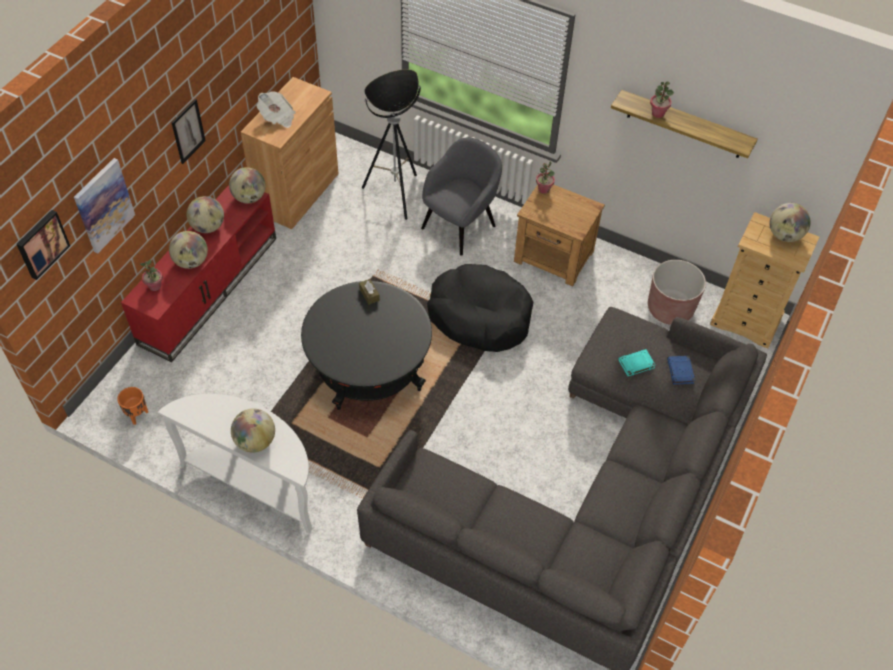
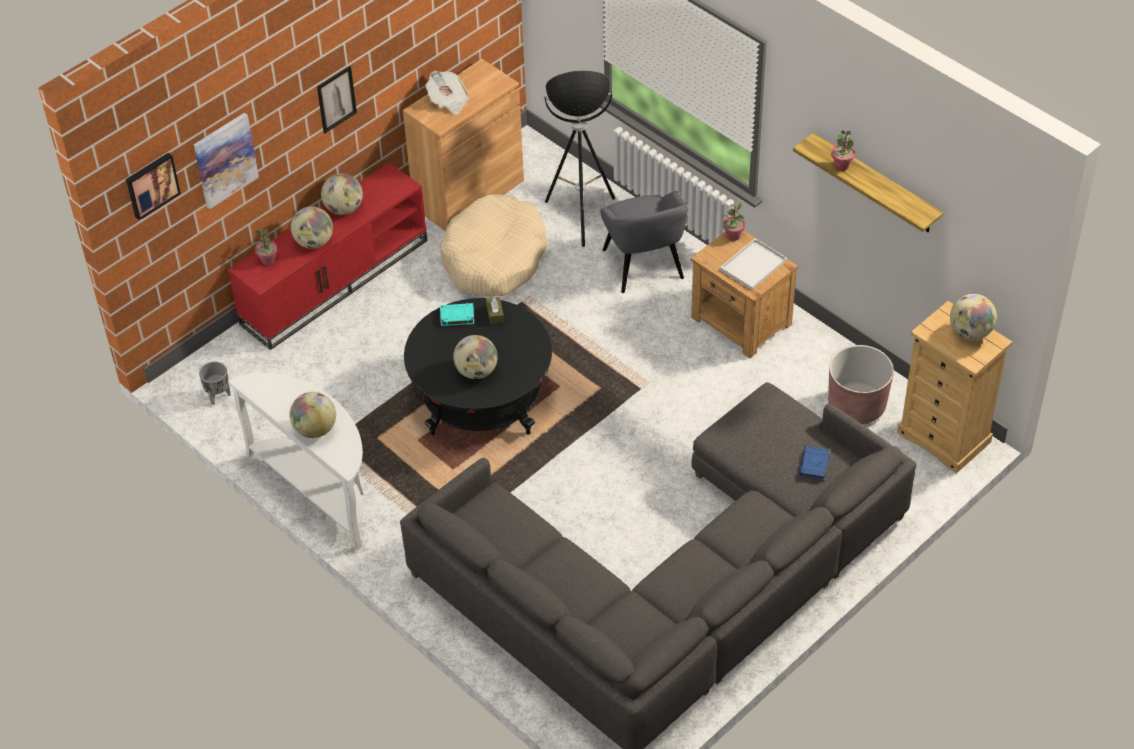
camera: 20 degrees right, 5 degrees down
(137, 415) = (218, 395): orange planter -> grey planter
(249, 197) = (398, 185): globe -> globe (476, 371)
(337, 243) = (494, 258): none -> beige dog bed
(460, 226) = (643, 265): grey armchair -> grey armchair turned 105 degrees clockwise
(480, 316) = (627, 369): black dog bed -> none
(569, 211) = (753, 266): none -> white tray
(636, 364) = (766, 447): turquoise book -> turquoise book (456, 316)

